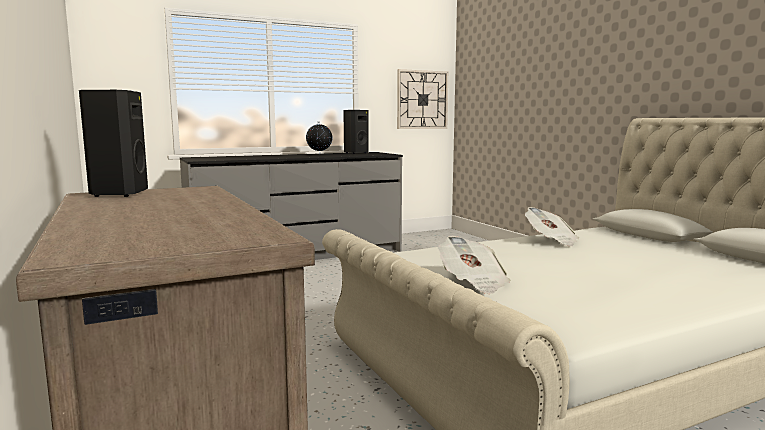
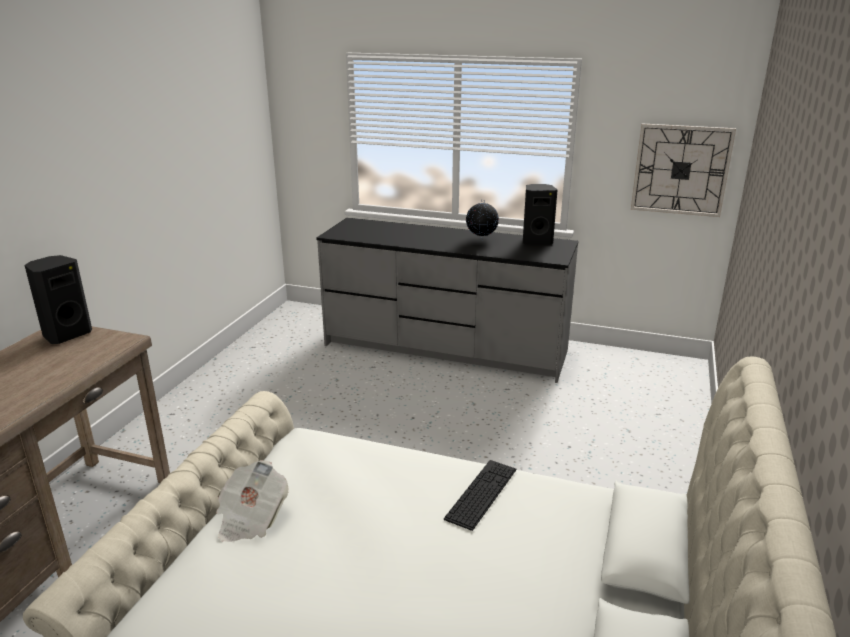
camera: 45 degrees right, 15 degrees up
(551, 241) = (481, 493): newspaper -> keyboard

